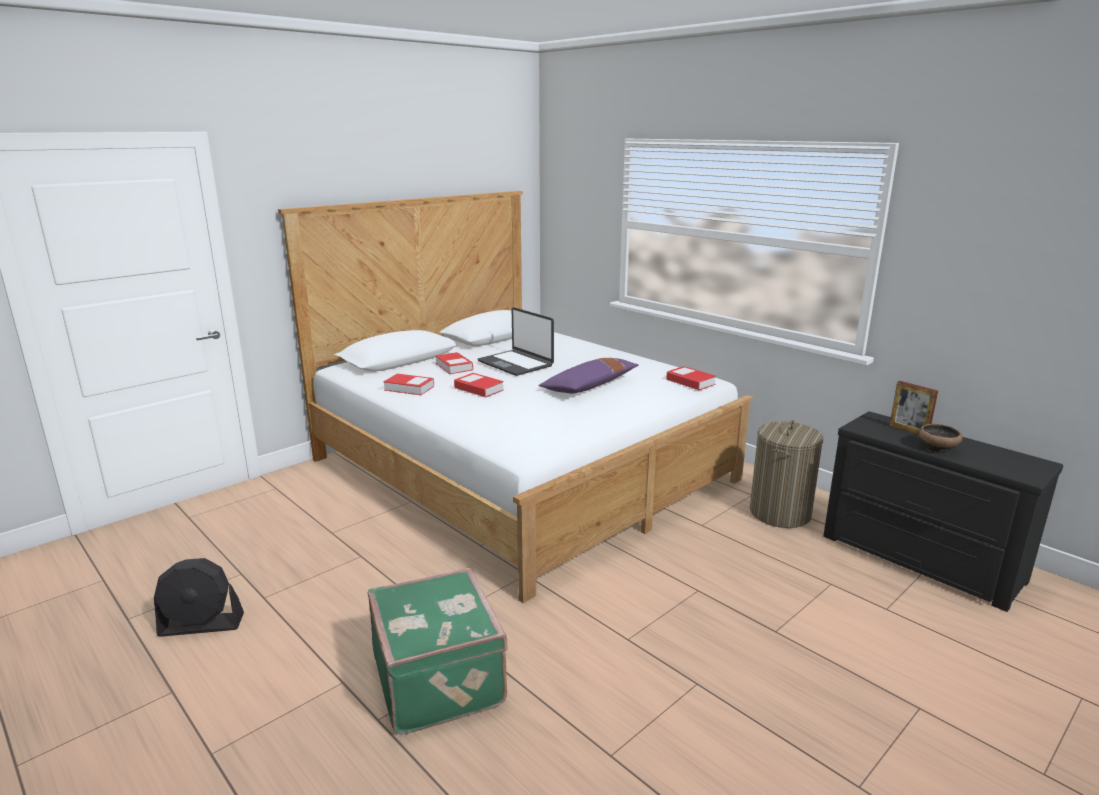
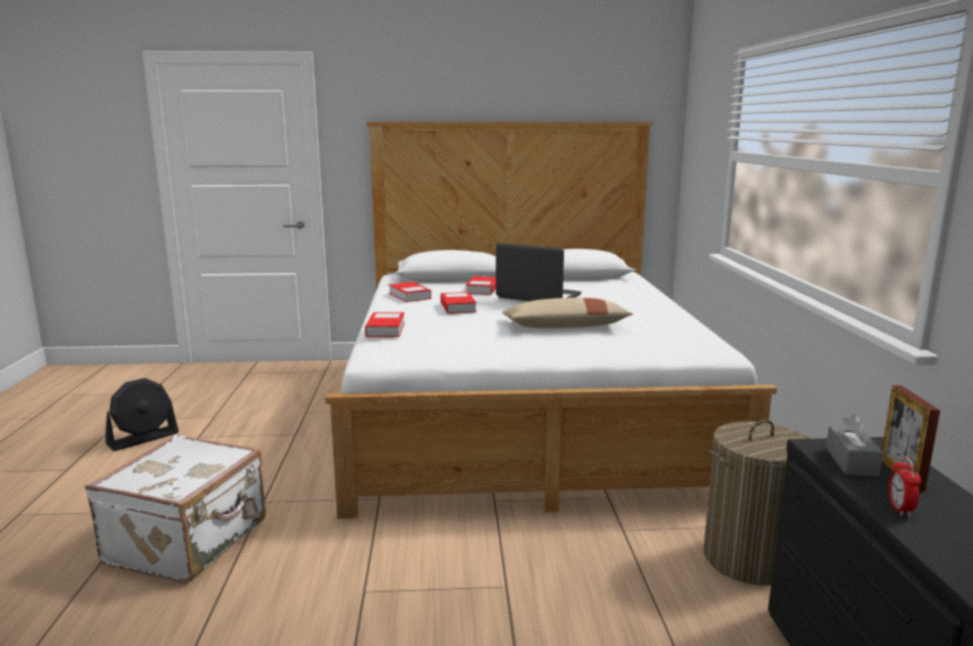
camera: 40 degrees right, 5 degrees down
(202, 625) = (143, 439): black fan -> black fan turned 75 degrees counterclockwise
(440, 679) = (190, 542): green suitcase -> white suitcase
(516, 364) = (538, 297): laptop -> laptop turned 120 degrees clockwise
(589, 386) = (565, 327): purple pillow -> beige pillow
(690, 382) = (686, 347): book -> book (385, 329)
(882, 431) = (851, 461): none -> grey tissue box
(937, 449) = (900, 509): bowl -> alarm clock

